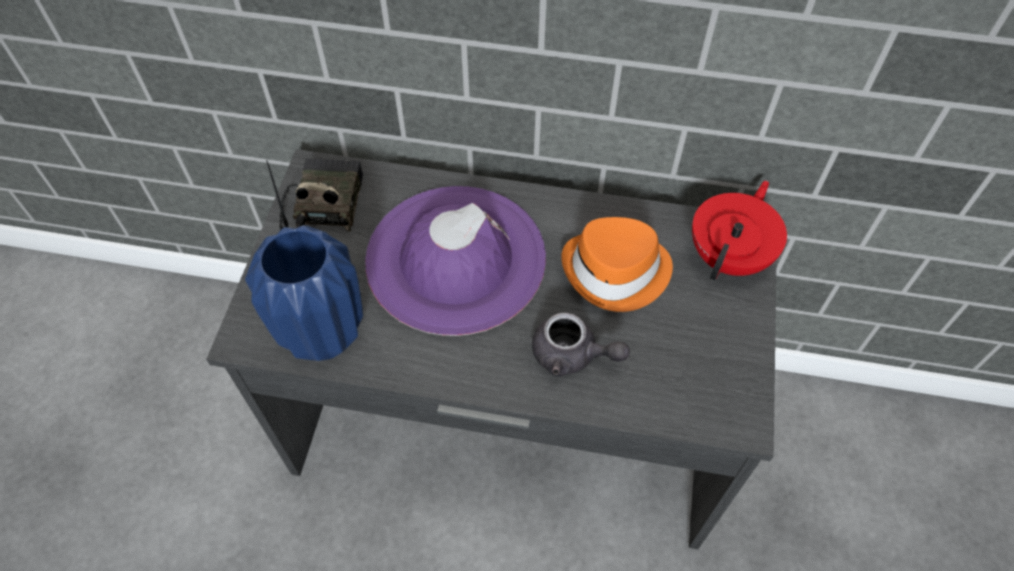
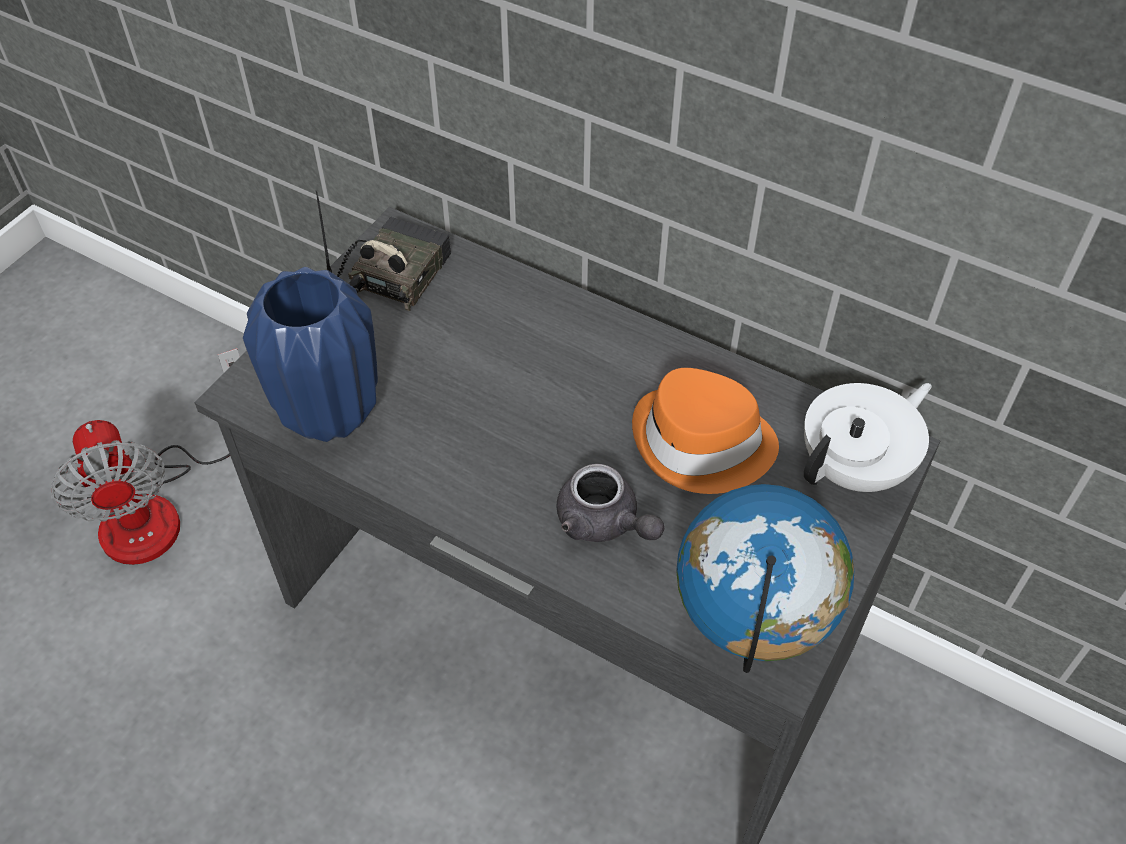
camera: 20 degrees right, 5 degrees down
(158, 431) = (160, 507): none -> fan
(455, 258) = (515, 375): purple hat -> none
(710, 405) = (749, 633): none -> globe
(730, 256) = (856, 467): red teapot -> white teapot

